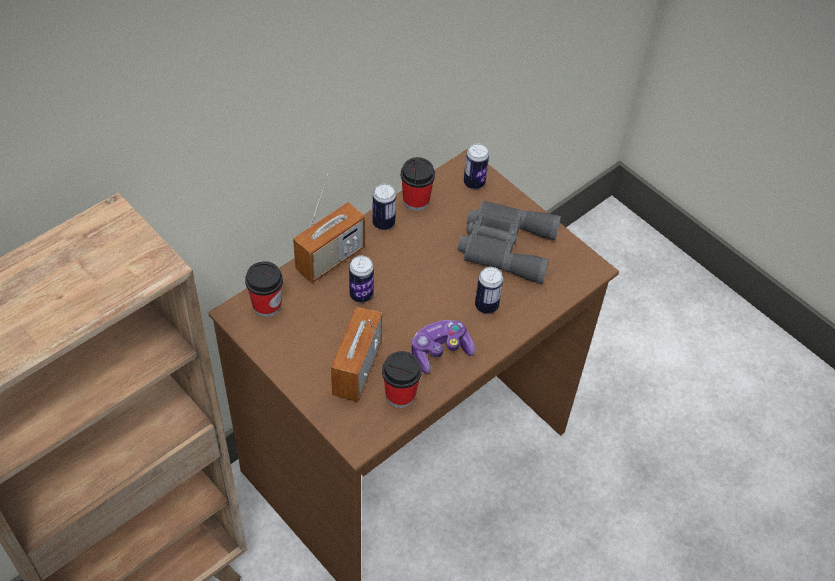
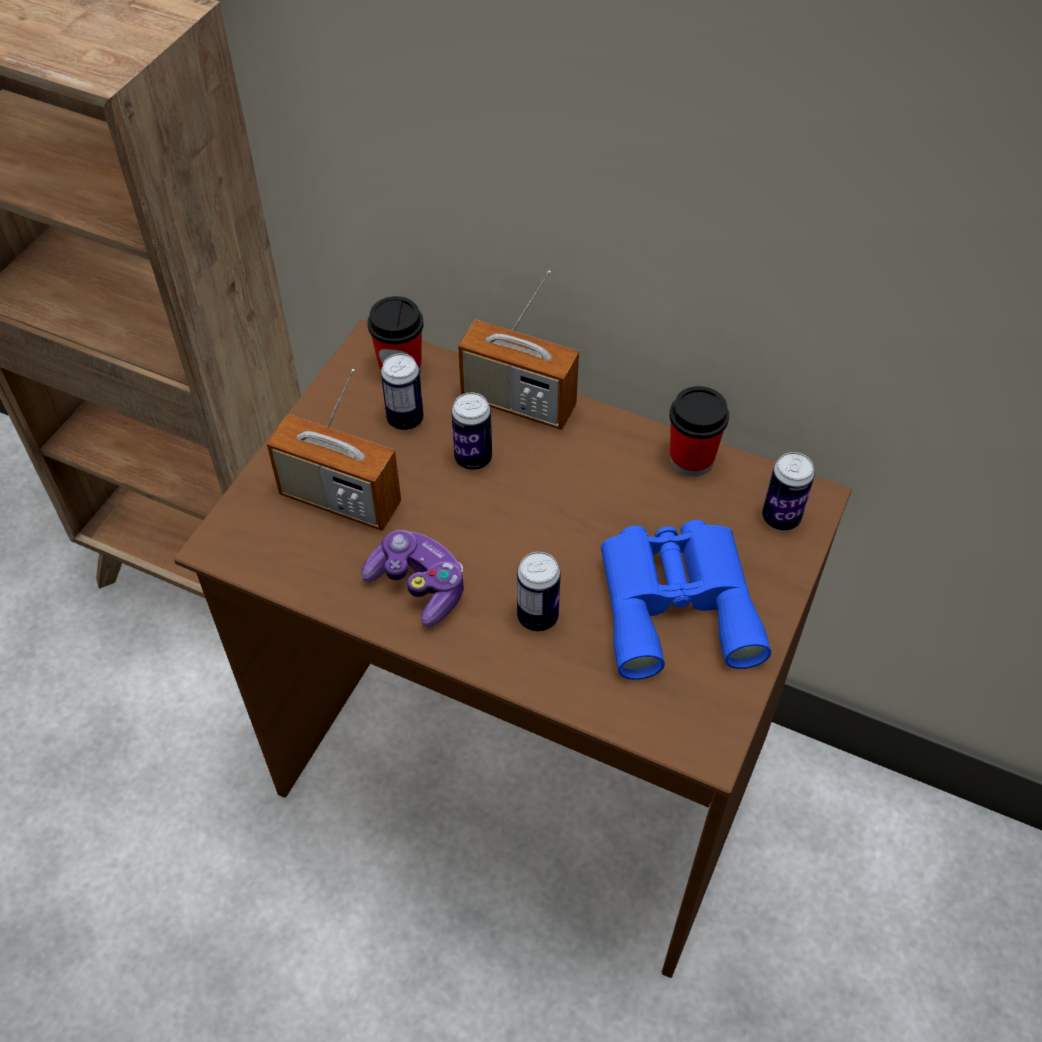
camera: 70 degrees right, 0 degrees up
(357, 369) = (340, 499): radio -> radio turned 150 degrees counterclockwise
(383, 223) = (621, 437): can -> can (405, 419)
(400, 395) = (317, 565): cup -> none
(504, 245) = (676, 601): grey binoculars -> blue binoculars

